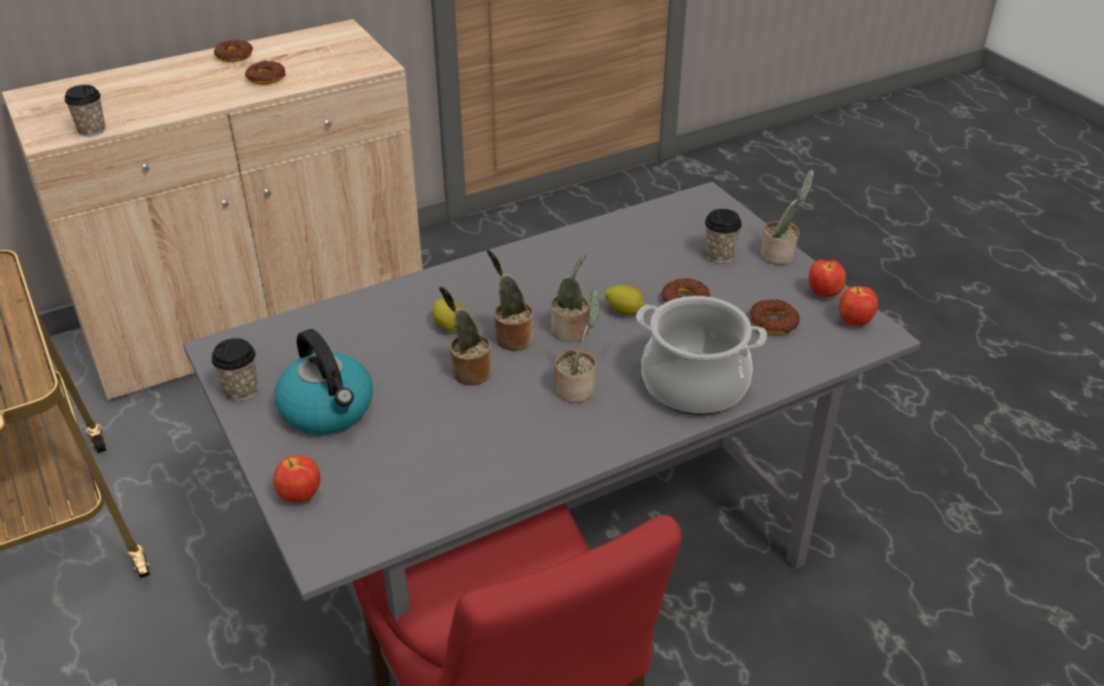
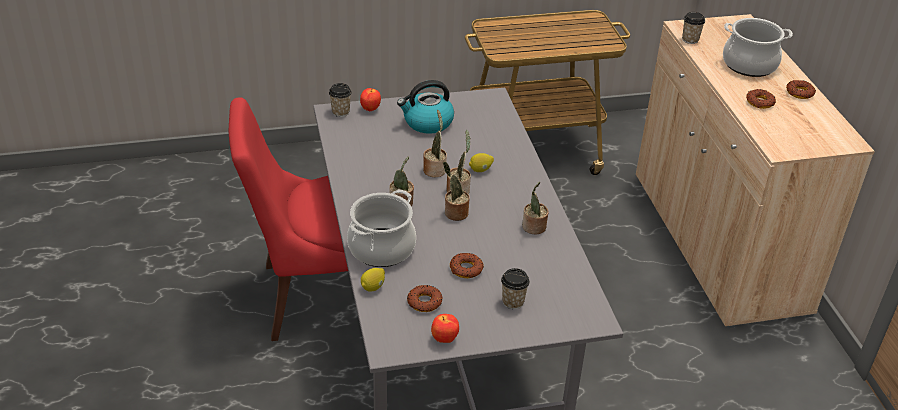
camera: 105 degrees right, 0 degrees up
(164, 87) = (749, 64): none -> cooking pot
(241, 390) = (455, 100): cup -> cup (340, 112)
(624, 311) = (465, 239): lemon -> lemon (373, 287)
(780, 255) = (502, 334): potted plant -> potted plant (534, 228)
(854, 322) = (406, 342): apple -> none

